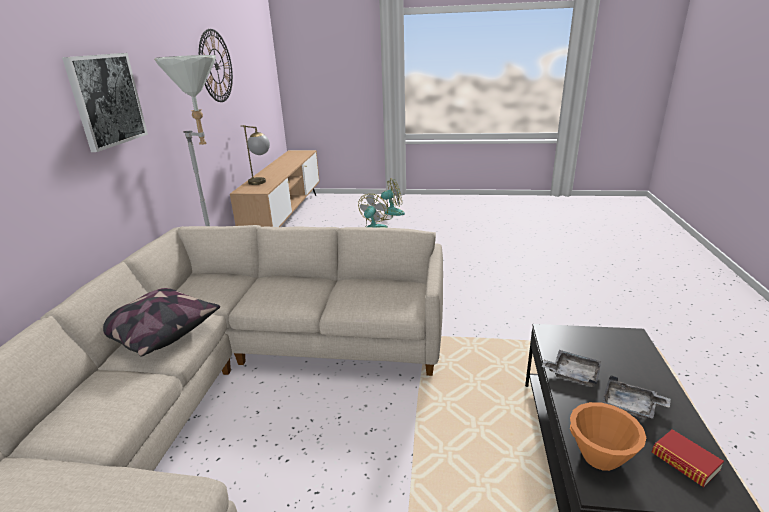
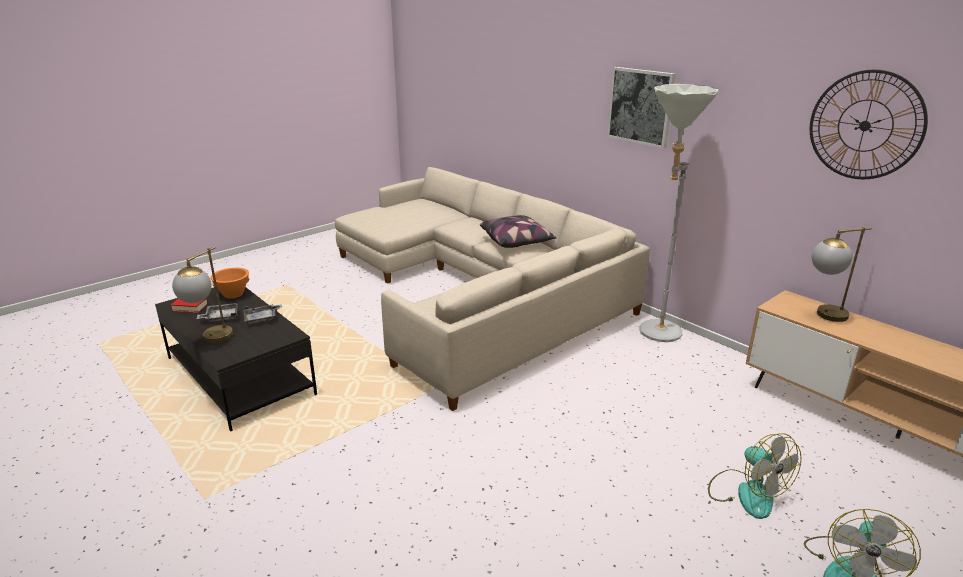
camera: 130 degrees right, 0 degrees up
(648, 369) = (211, 341): none -> table lamp

